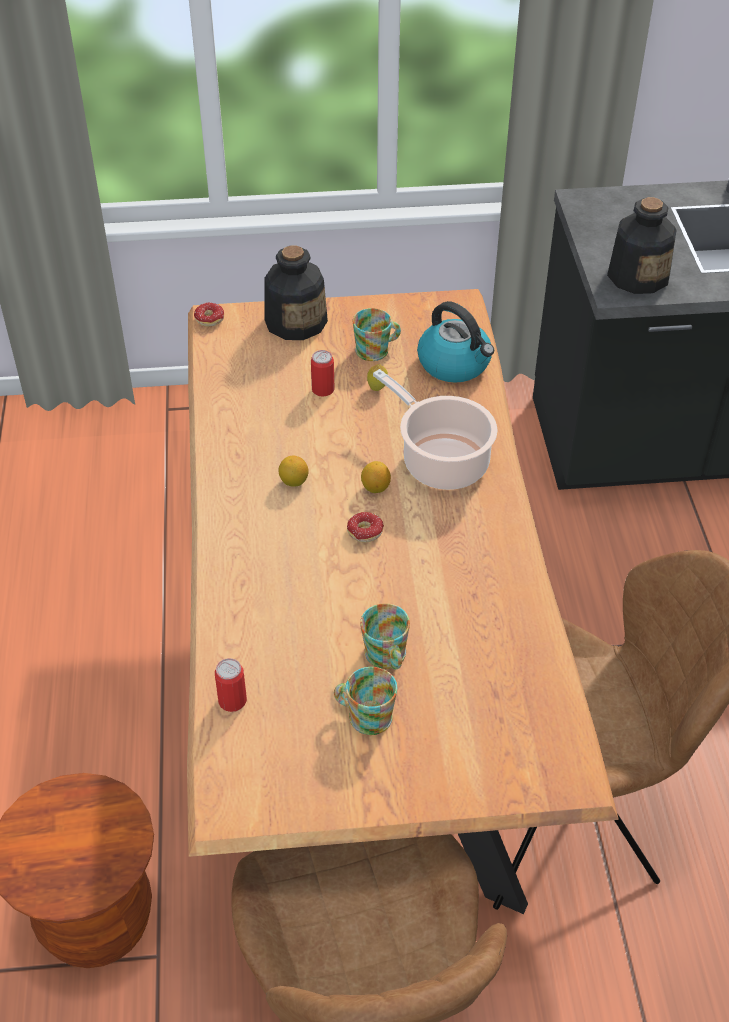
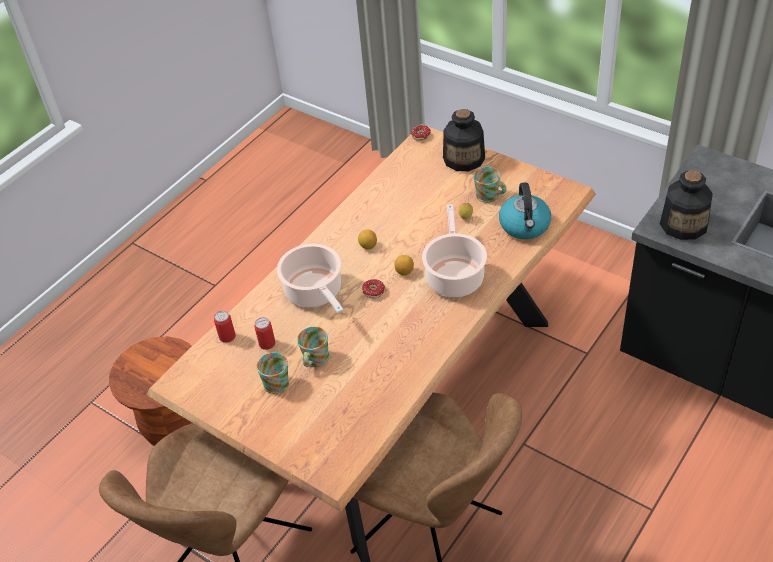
camera: 45 degrees right, 0 degrees up
(290, 575) = (315, 292): none -> cooking pot
(323, 389) = (436, 204): can -> can (267, 343)

